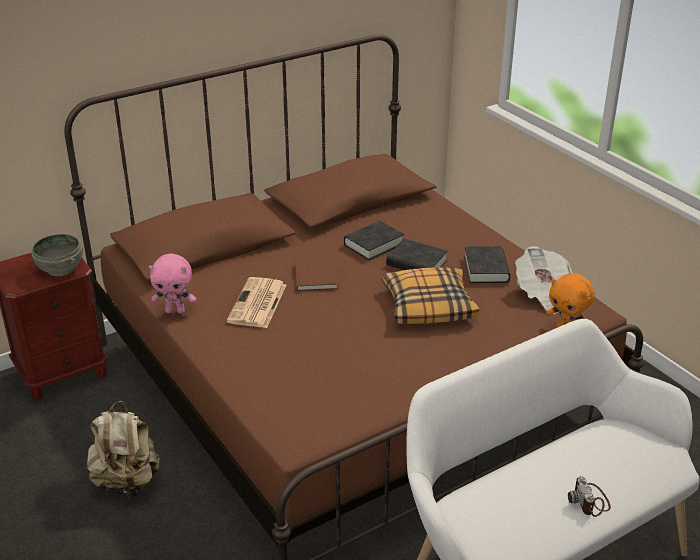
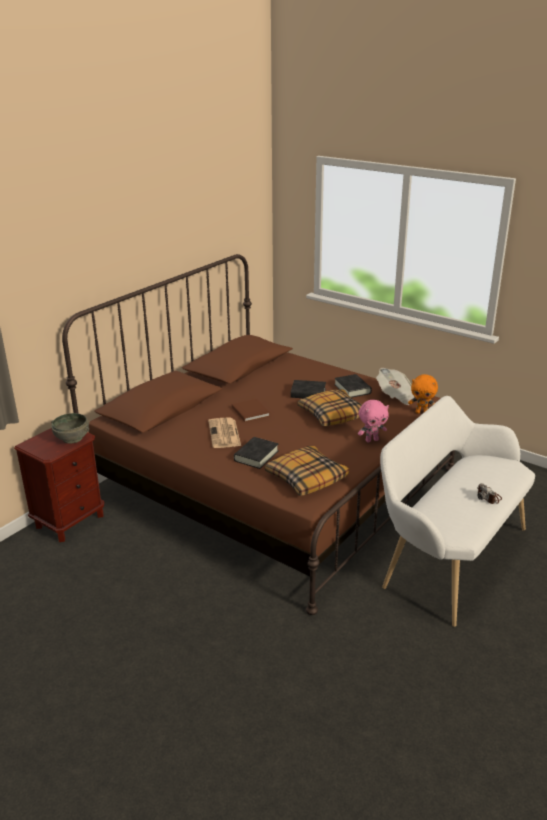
camera: 20 degrees left, 5 degrees down
(127, 482) = (163, 575): beige backpack -> none
(175, 311) = (172, 448): pink plush toy -> pink plush toy (371, 440)
(321, 400) = (306, 477): none -> pillow
(373, 244) = (273, 387): black book -> black book (256, 456)

